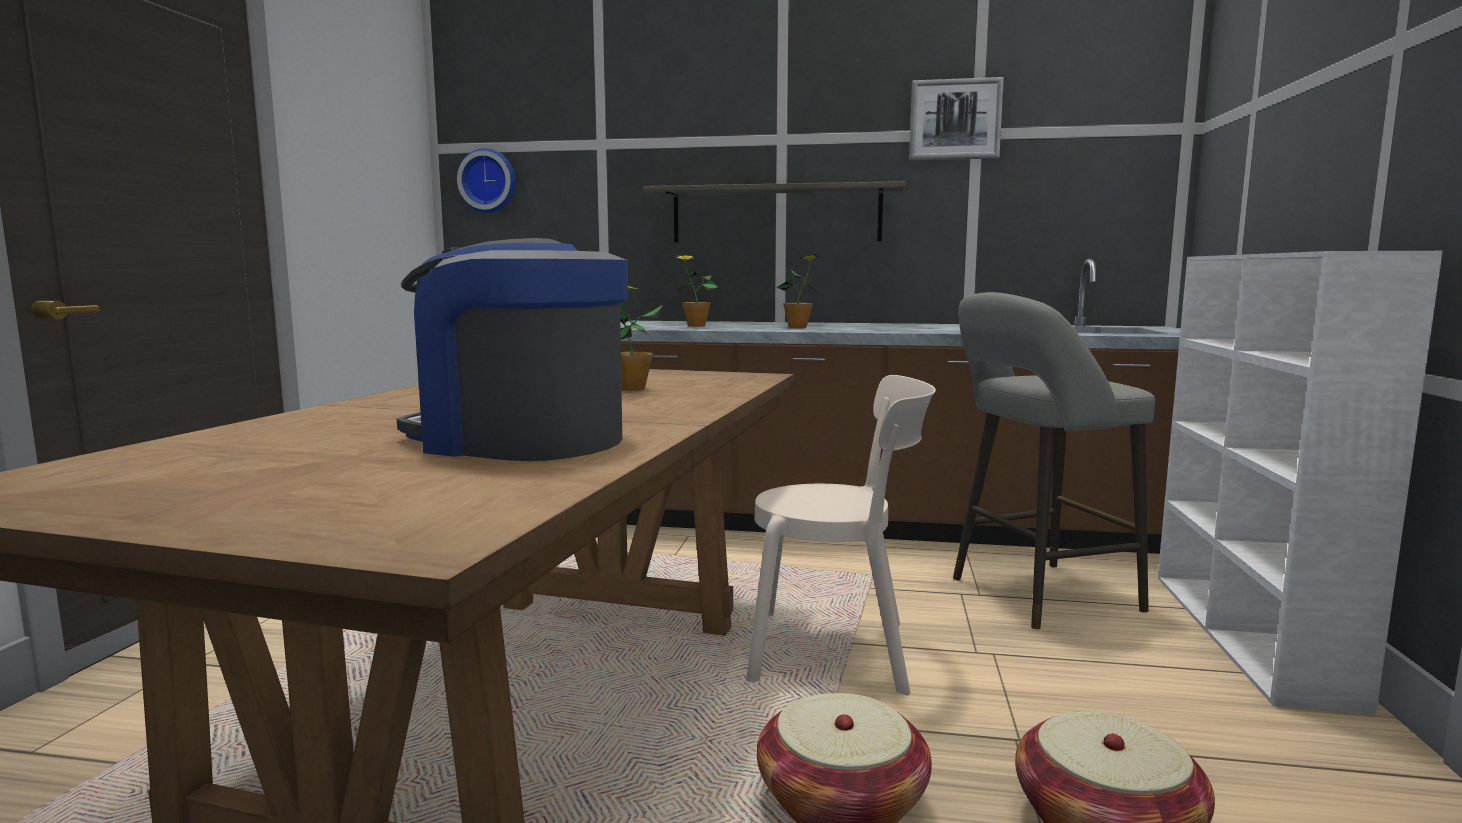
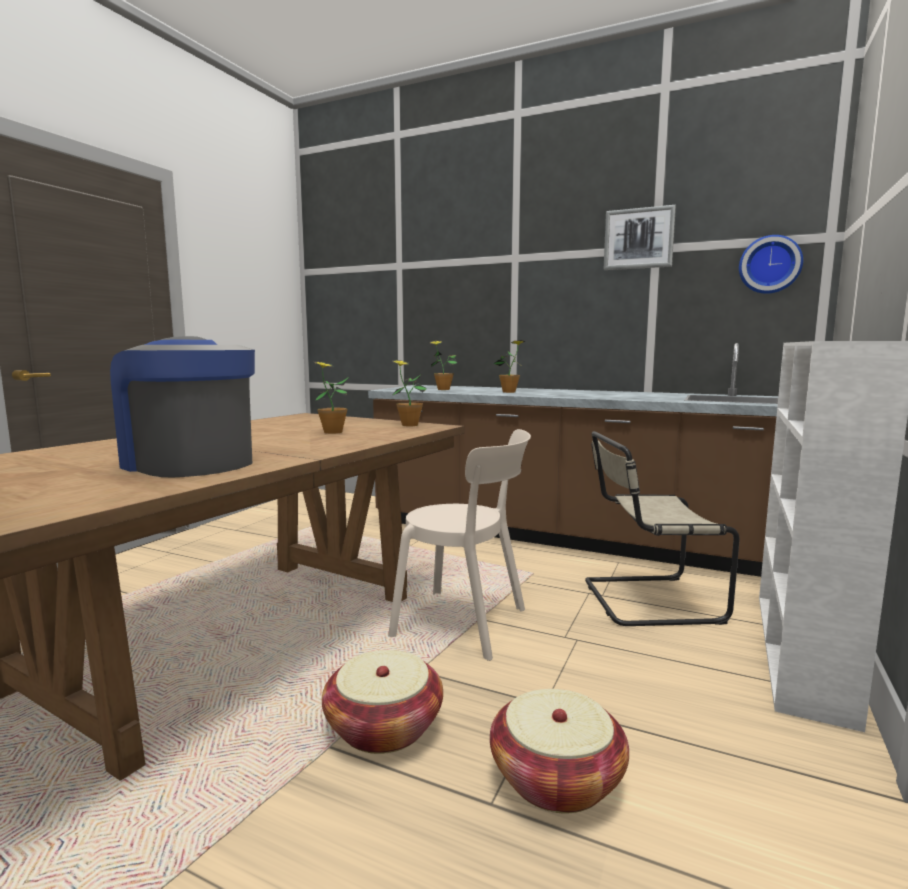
camera: 15 degrees right, 0 degrees up
(488, 181) = (332, 292): wall clock -> wall clock (769, 265)
(718, 375) = (409, 425): none -> potted plant
(776, 215) = (510, 312): shelf -> none
(1036, 595) = (645, 601): grey stool -> beige chair

